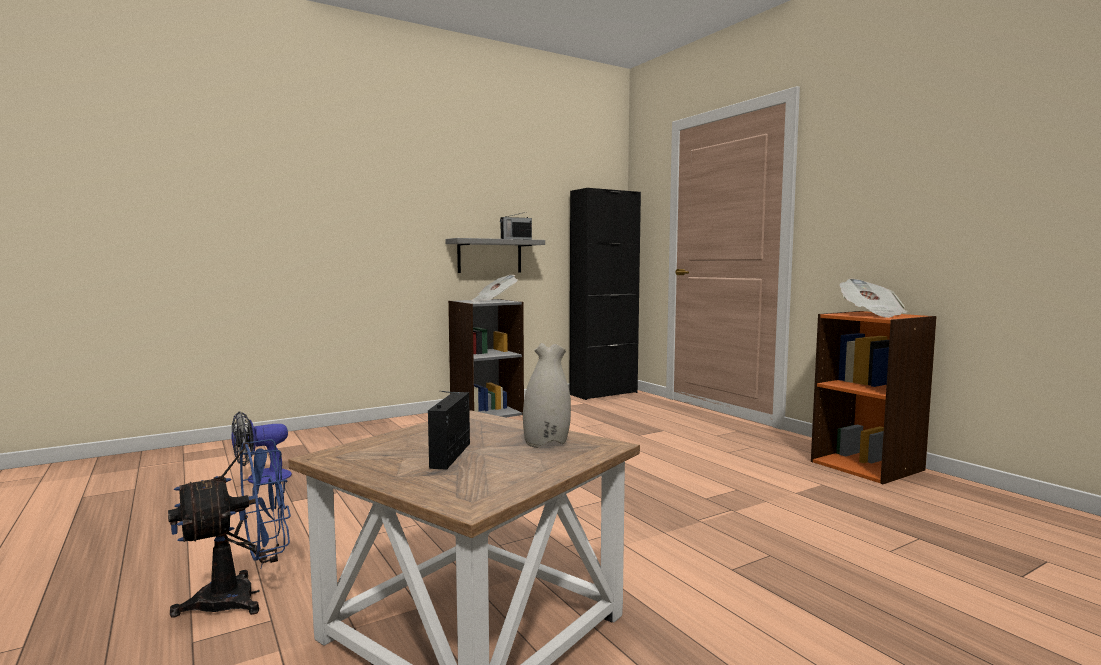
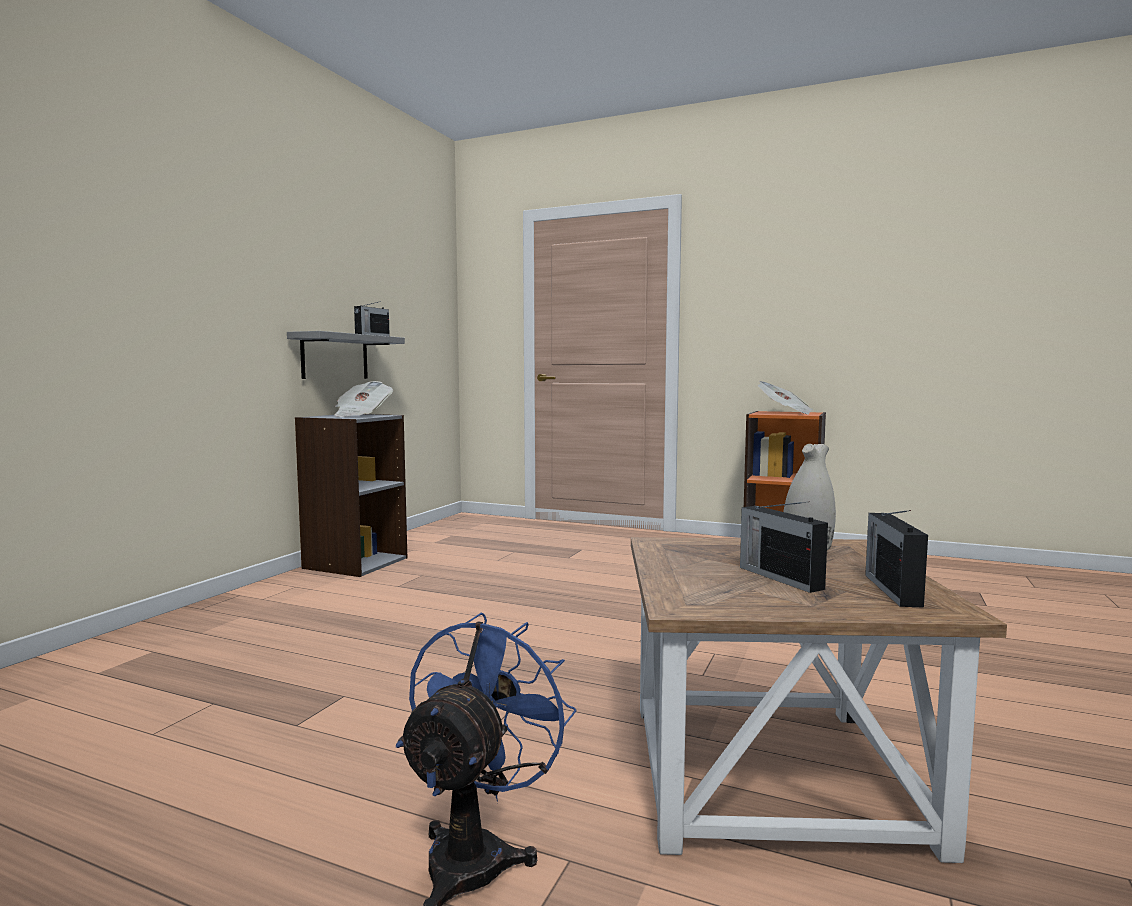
camera: 35 degrees left, 0 degrees up
(261, 478) = (179, 712): fan -> none
(492, 481) = (892, 589): none -> radio
(603, 393) = (453, 522): black cabinet -> none

